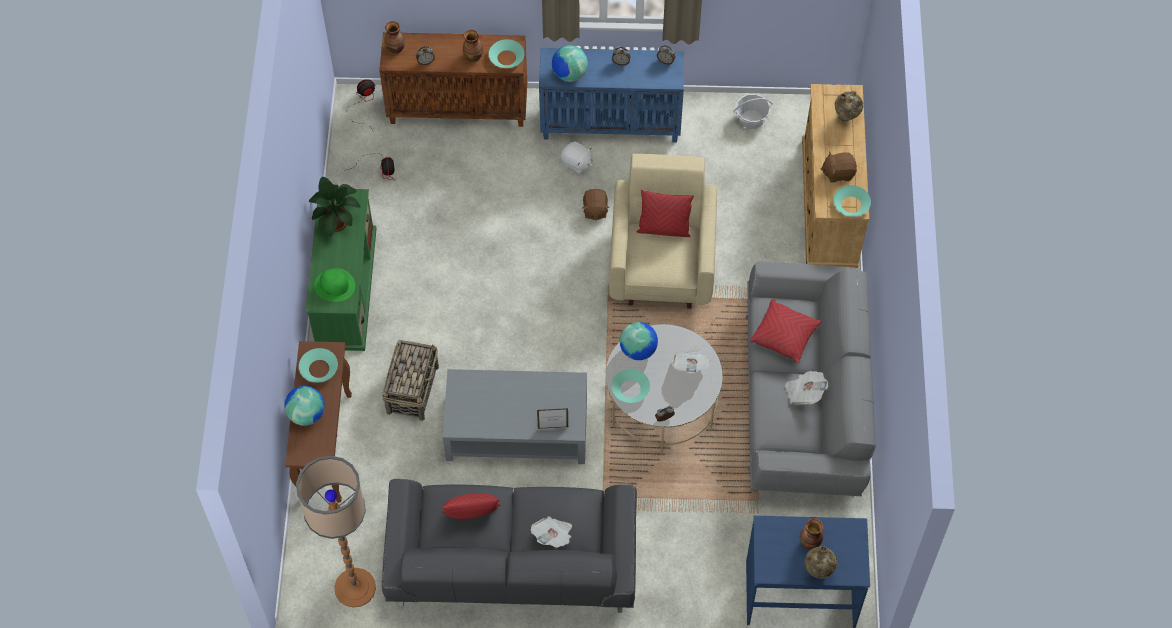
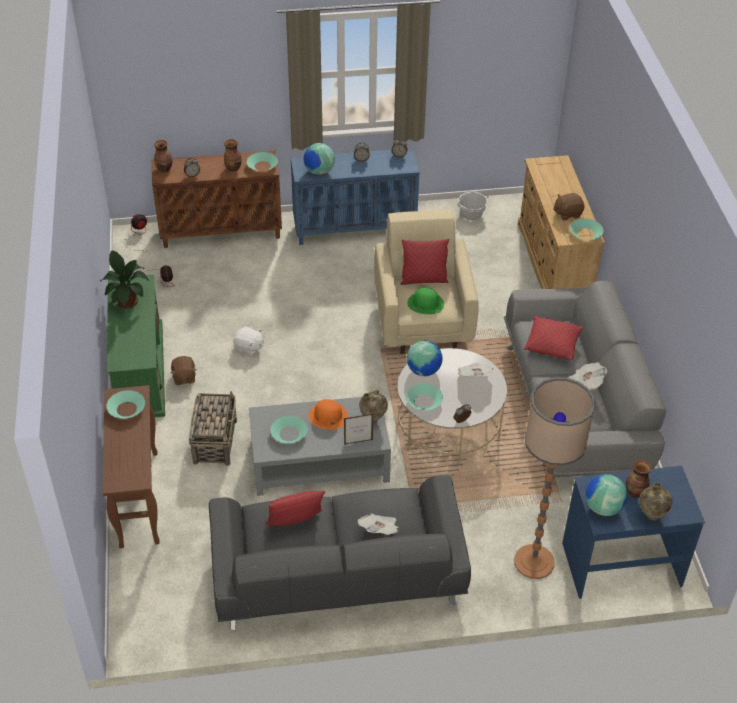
camera: 10 degrees left, 15 degrees down
(306, 414) = (119, 447): globe -> globe (603, 507)
(334, 285) = (132, 348): green hat -> green hat (426, 303)
(355, 588) = (184, 619): floor lamp -> floor lamp (534, 562)
(483, 407) = (289, 433): none -> turquoise bowl
(527, 392) = (328, 416): none -> orange hat
(576, 163) = (331, 258): white plush toy -> white plush toy (249, 347)
(595, 210) = (354, 289): brown plush toy -> brown plush toy (184, 377)
(846, 118) = (561, 177): beige vase -> beige vase (373, 420)

